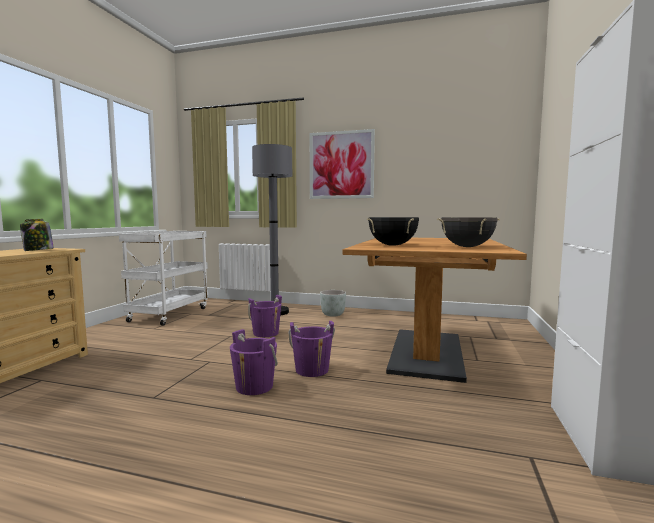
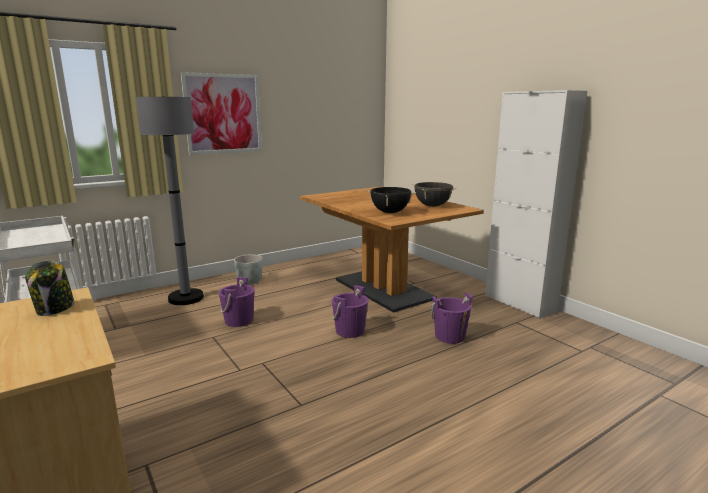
camera: 50 degrees left, 10 degrees up
(254, 386) = (345, 359): purple bucket -> purple bucket (450, 336)

